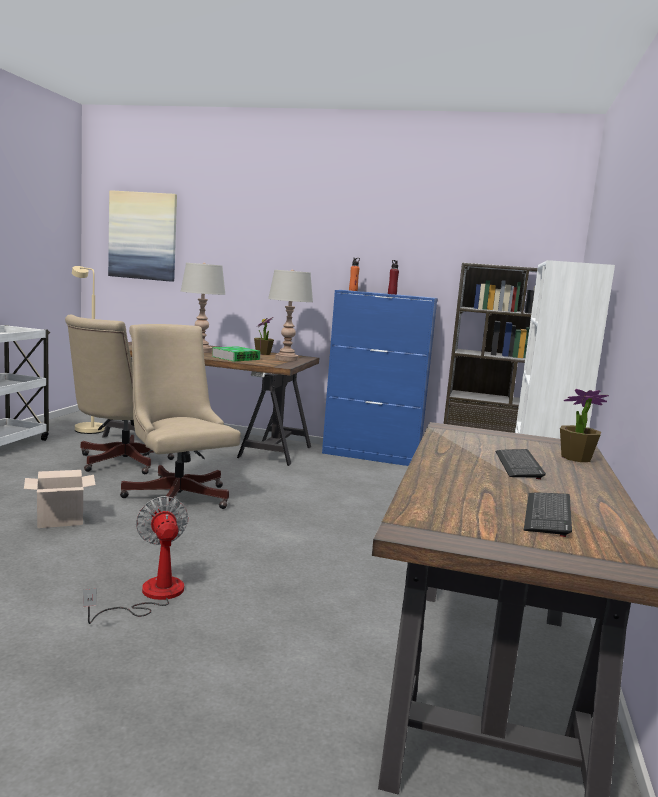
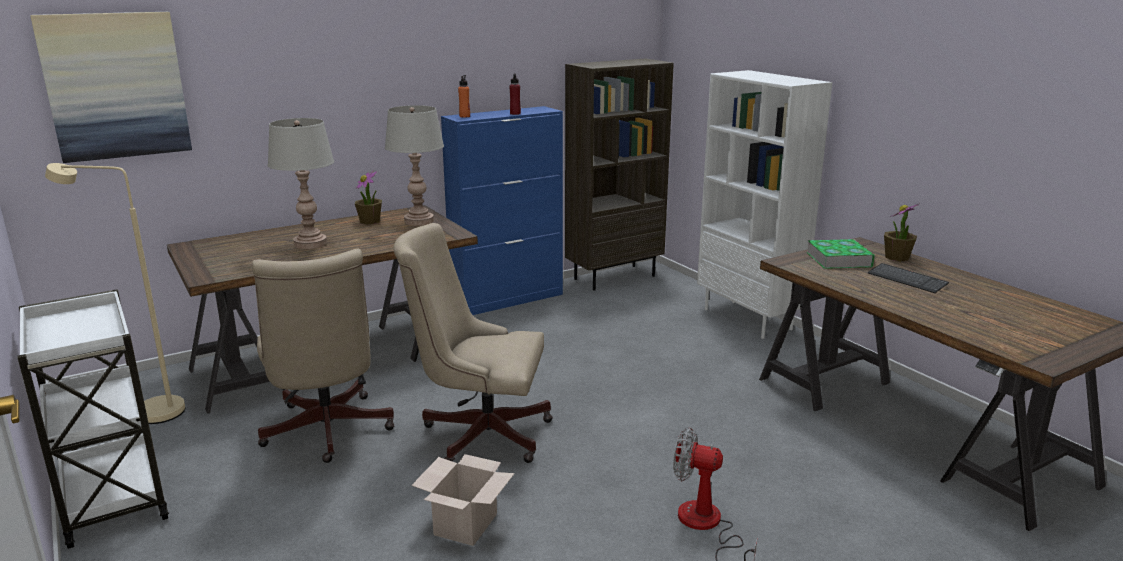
camera: 45 degrees left, 10 degrees up
(235, 358) = (382, 240): book -> book (839, 259)
(547, 515) = (1021, 314): keyboard -> none

